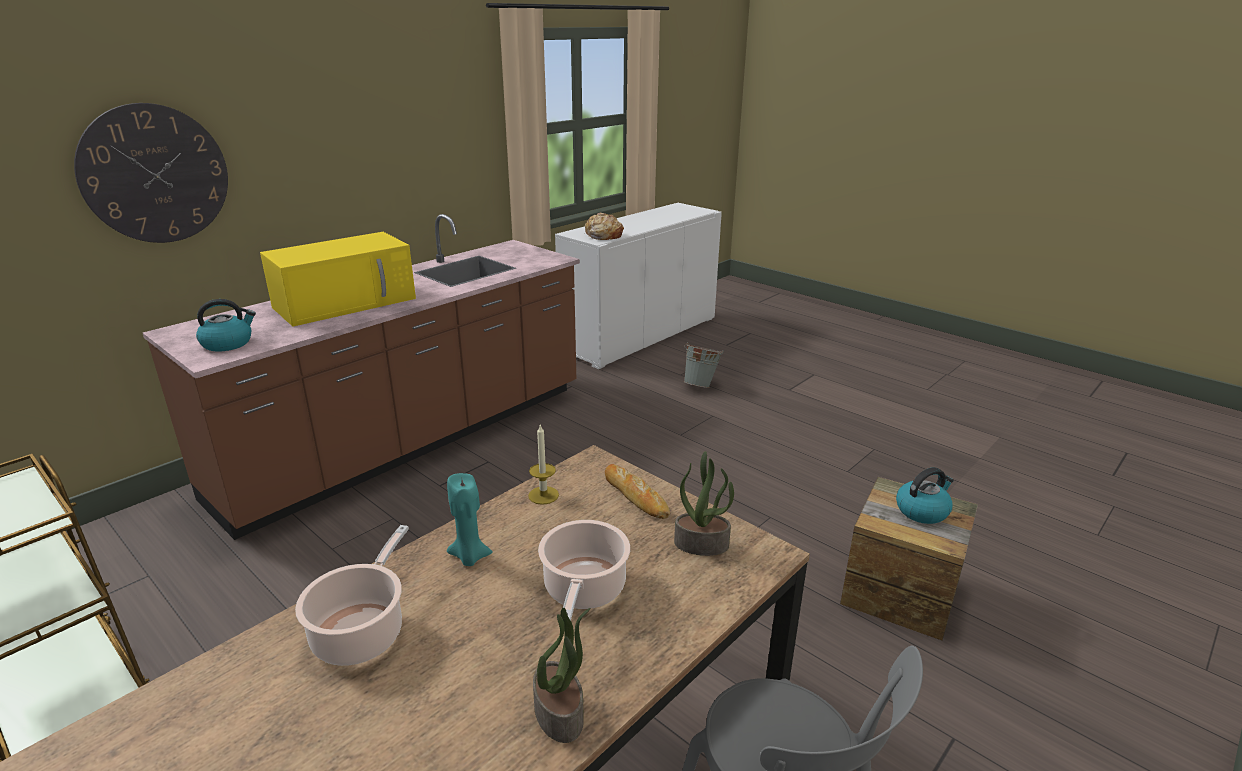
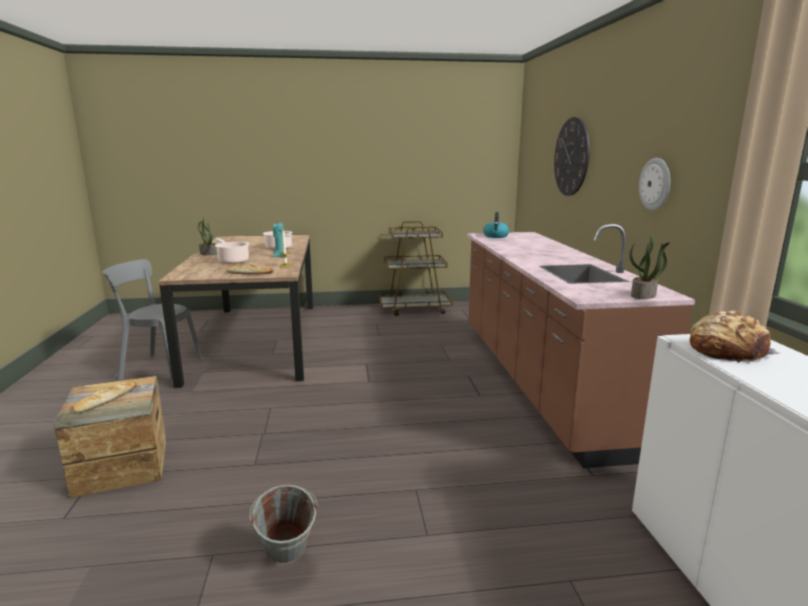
camera: 130 degrees right, 10 degrees down
(347, 302) = (535, 250): yellow microwave -> none
(391, 170) = (655, 184): none -> wall clock
(701, 385) = (517, 579): grey bucket -> grey bucket (287, 561)
(702, 544) = (205, 273): potted plant -> potted plant (643, 295)
(922, 511) = (106, 400): kettle -> bread

